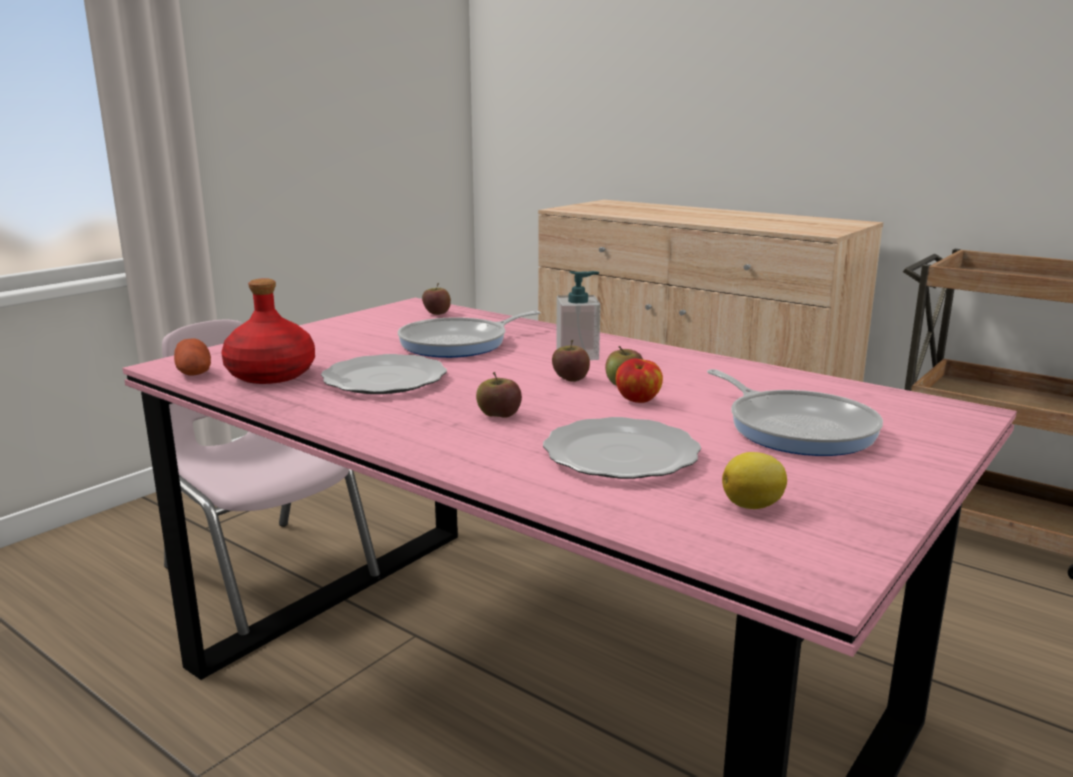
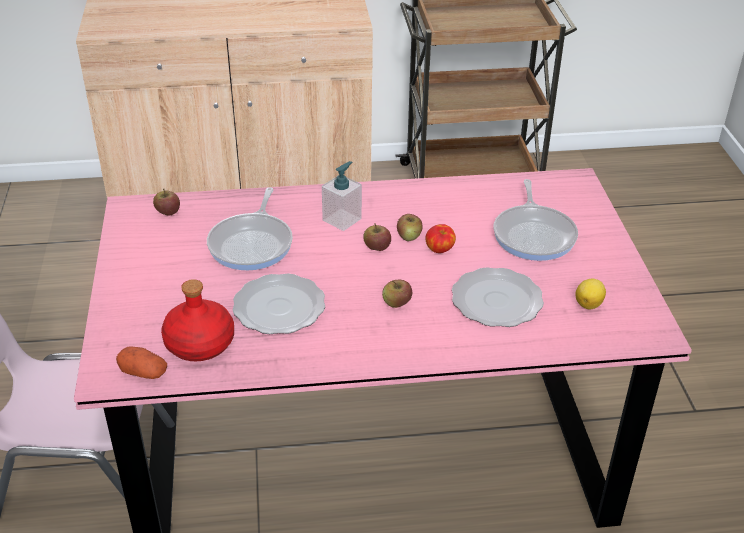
camera: 45 degrees left, 20 degrees up
(796, 428) = (534, 234): frying pan -> frying pan turned 75 degrees clockwise

